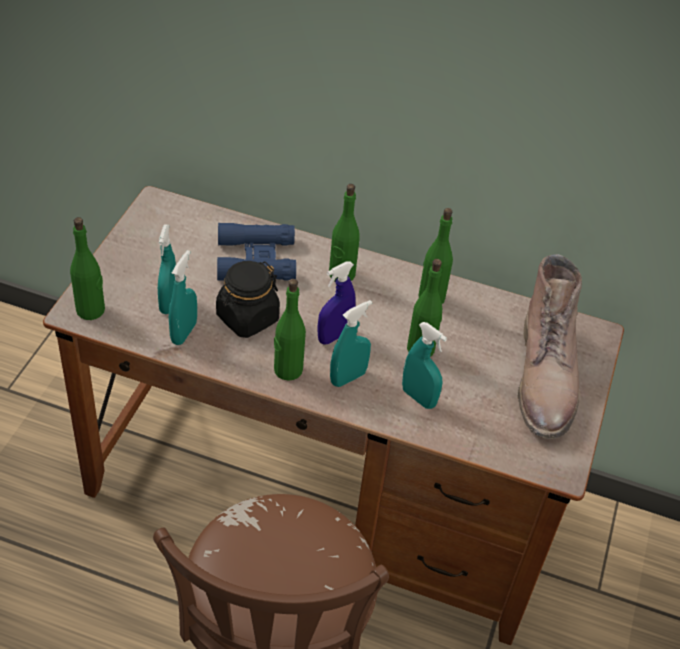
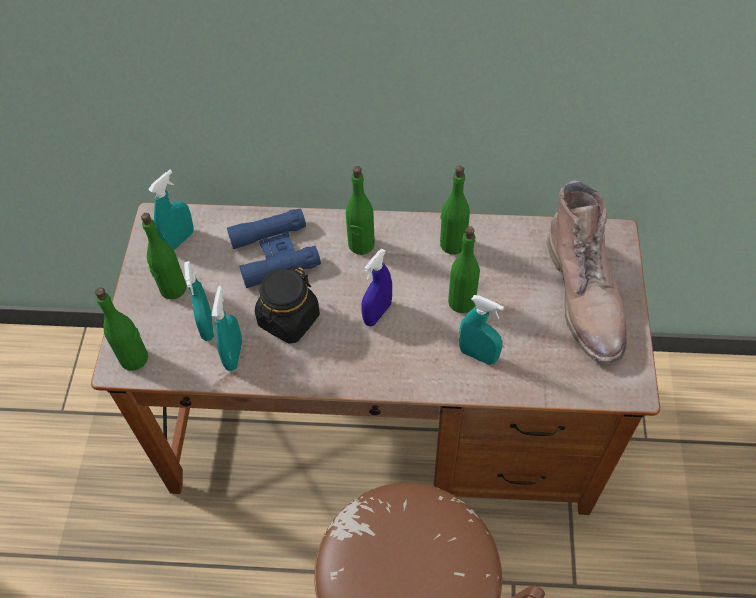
camera: 10 degrees left, 10 degrees up
(287, 370) = (346, 364): green bottle -> green bottle (172, 288)
(348, 378) = (405, 354): turquoise spray bottle -> turquoise spray bottle (179, 240)

